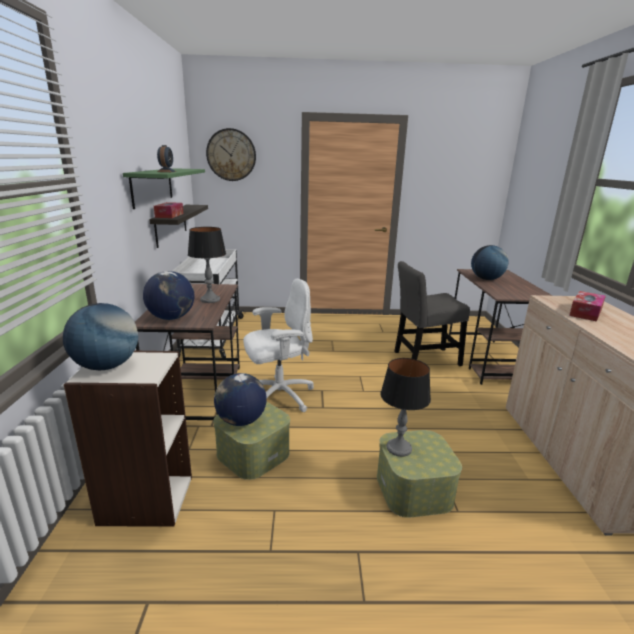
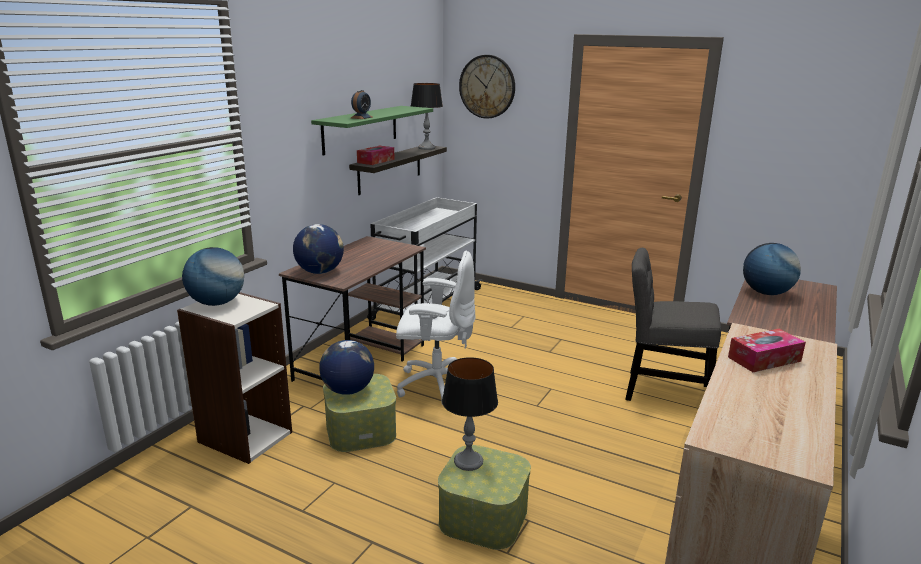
camera: 30 degrees right, 0 degrees up
(210, 300) = (376, 260): table lamp -> table lamp (426, 148)

